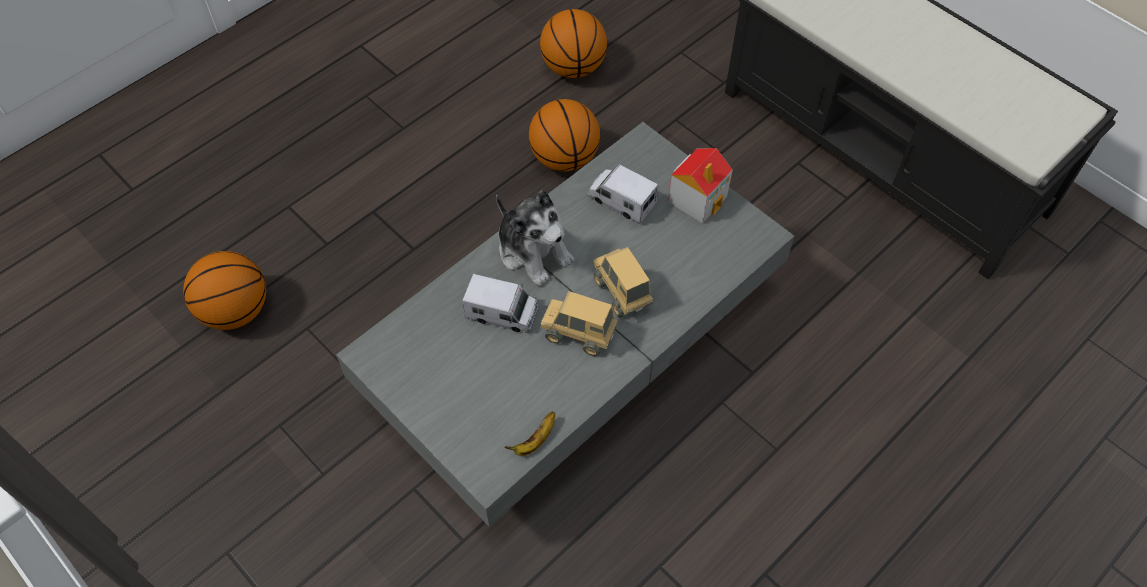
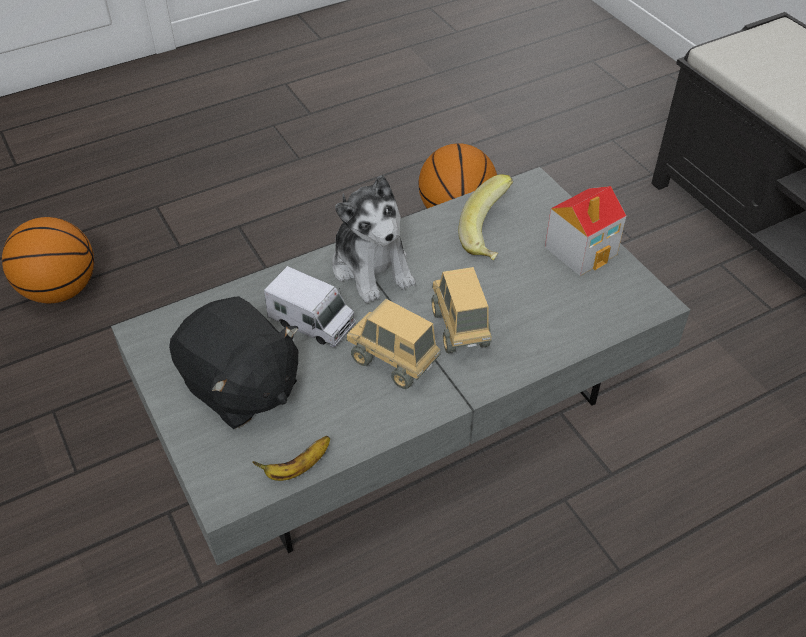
camera: 15 degrees right, 10 degrees down
(466, 385) = (240, 388): none -> black plush toy
(573, 67) = (493, 135): basketball -> none
(622, 201) = (491, 237): toy truck -> banana

